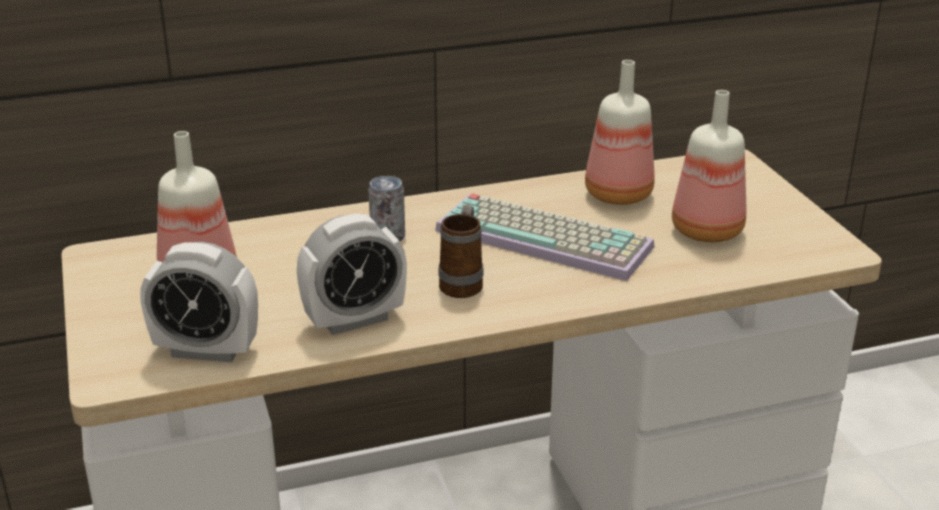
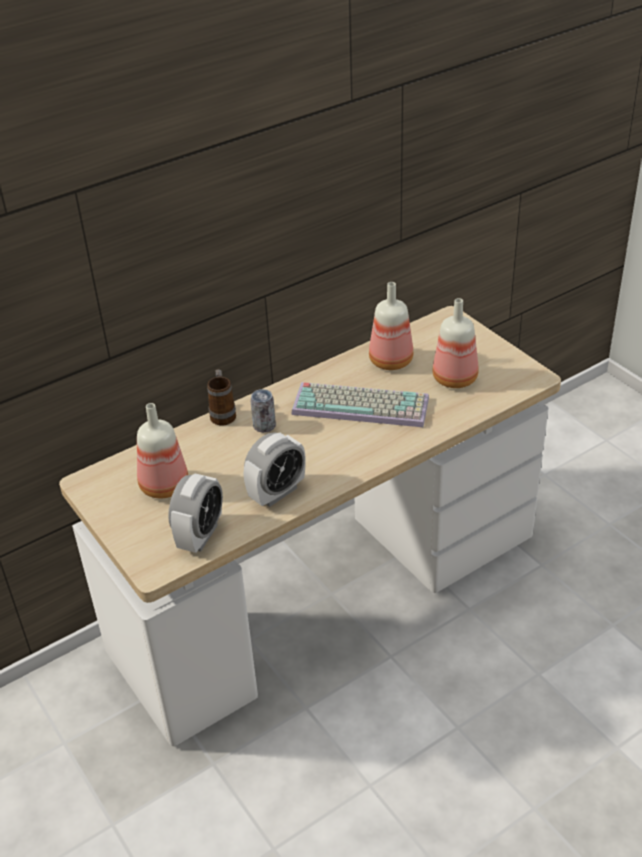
camera: 15 degrees left, 10 degrees up
(206, 350) = (200, 536): alarm clock -> alarm clock turned 60 degrees counterclockwise
(463, 282) = (328, 450): mug -> mug (223, 414)

